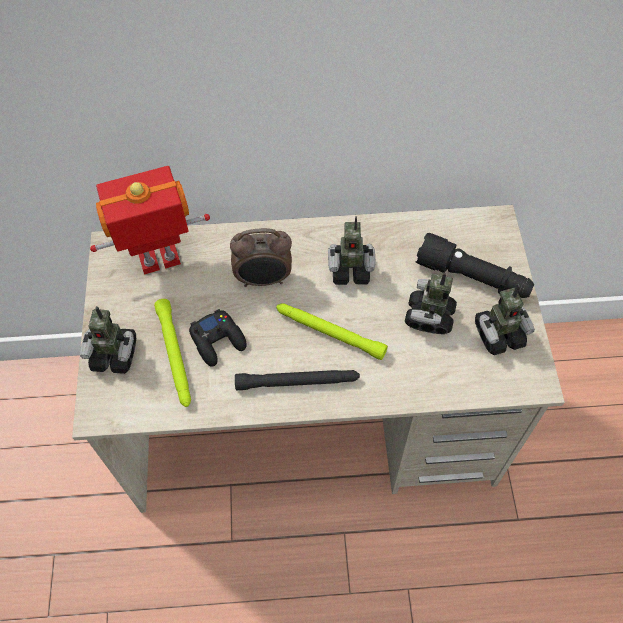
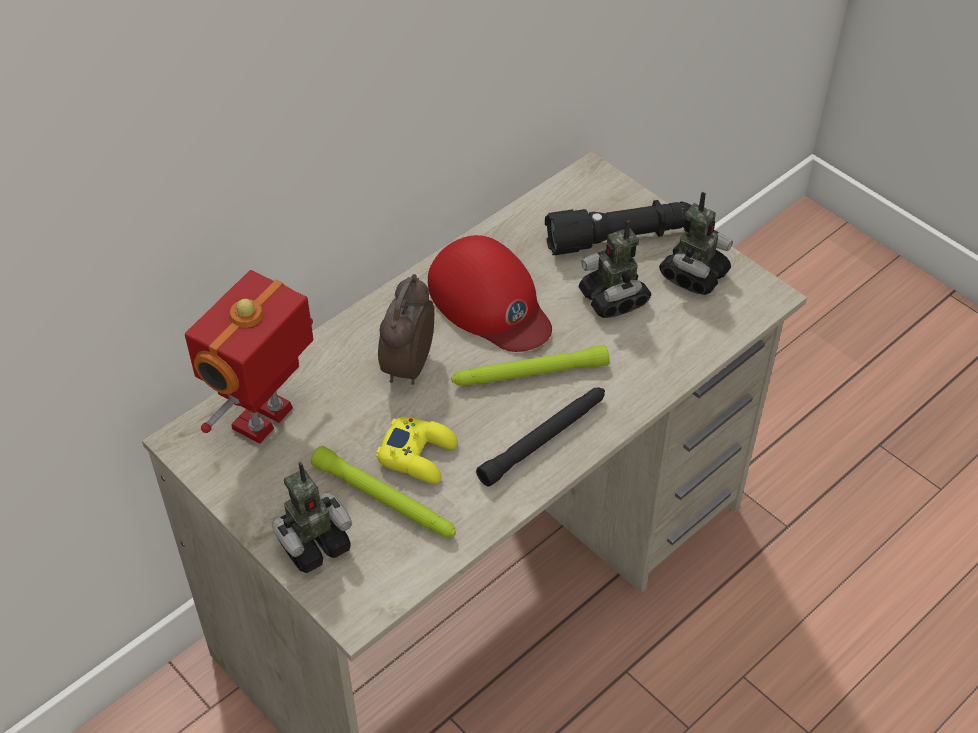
camera: 40 degrees left, 10 degrees down
(218, 341) = (418, 455): black game controller -> yellow game controller
(264, 280) = (407, 366): alarm clock -> alarm clock turned 150 degrees clockwise
(350, 270) = (490, 302): toy robot -> red cap

